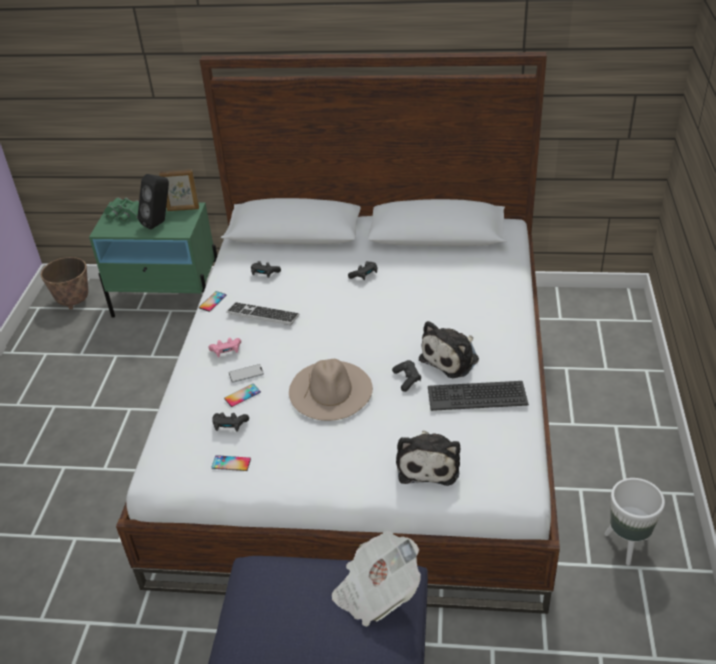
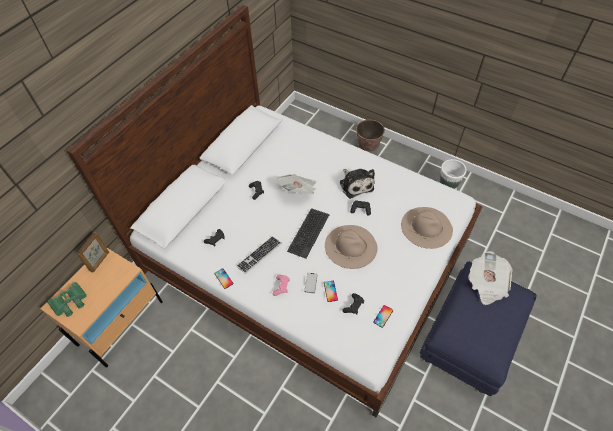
camera: 65 degrees left, 15 degrees up
(74, 302) = (64, 390): planter -> planter (368, 147)
(160, 223) = (105, 282): black speaker -> none
(168, 302) = (121, 322): green nightstand -> beige nightstand
(394, 308) = (298, 190): none -> newspaper
(428, 463) = (426, 227): plush toy -> beige hat
(477, 396) = (390, 187): keyboard -> keyboard (308, 232)

